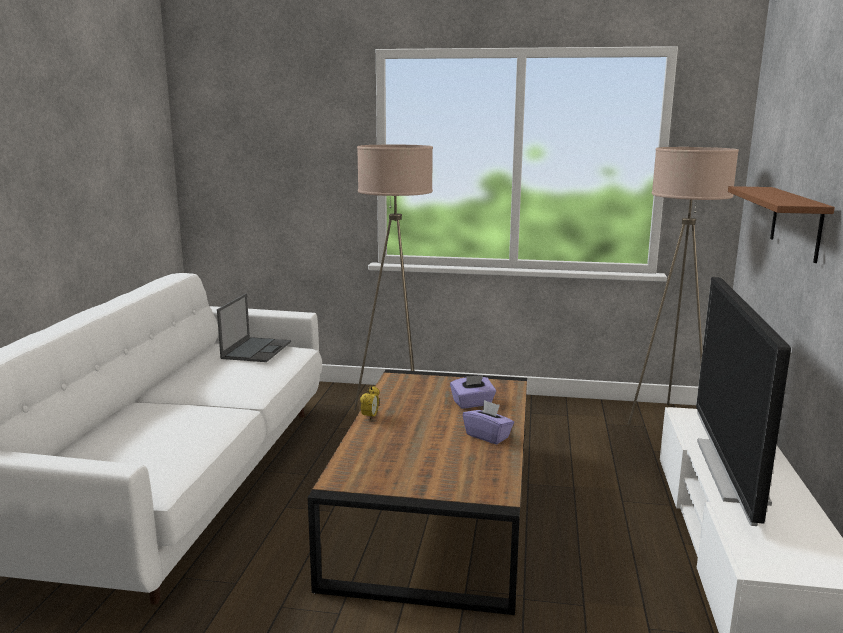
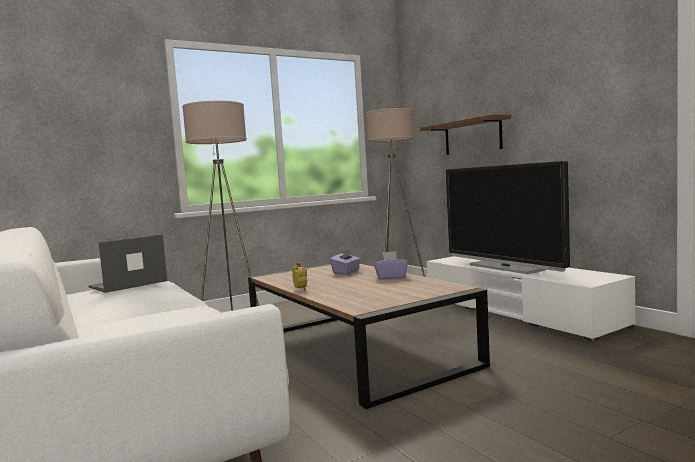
camera: 40 degrees left, 10 degrees down
(256, 350) = (127, 284): laptop -> laptop turned 105 degrees counterclockwise

